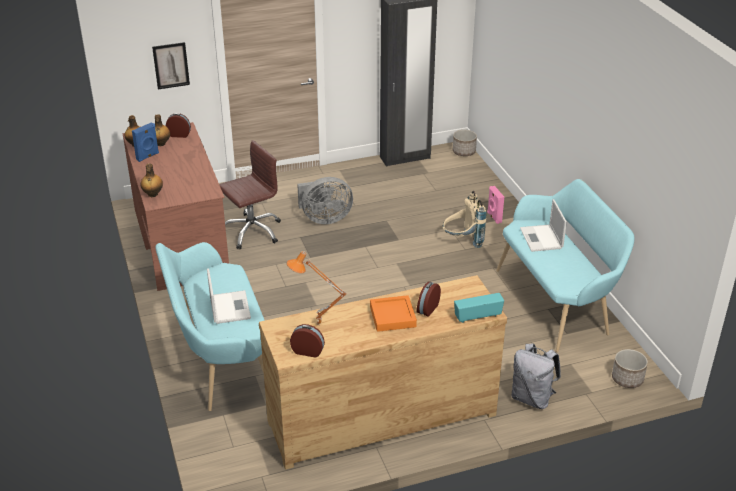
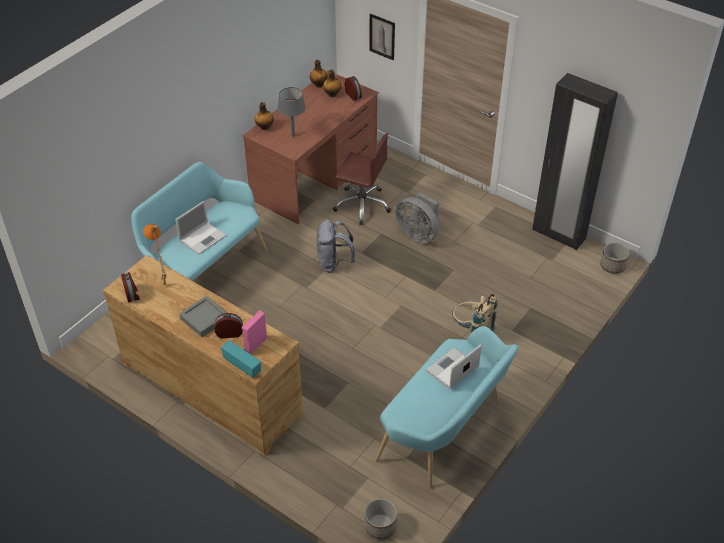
camera: 55 degrees right, 10 degrees up
(148, 156) = (309, 98): blue speaker -> none
(188, 184) = (293, 135): none -> grey table lamp
(392, 317) = (204, 319): orange tray -> grey tray
(493, 217) = (529, 334): pink speaker -> pink speaker (255, 345)
(532, 398) = (303, 470): grey backpack -> grey backpack (334, 263)

